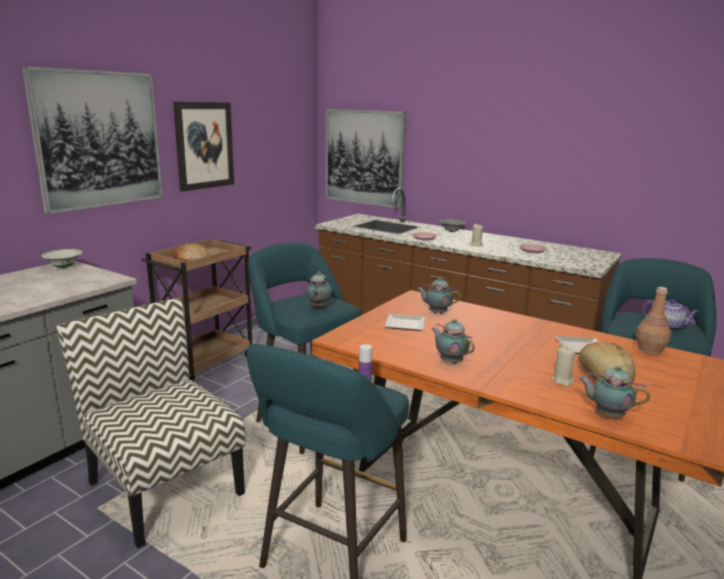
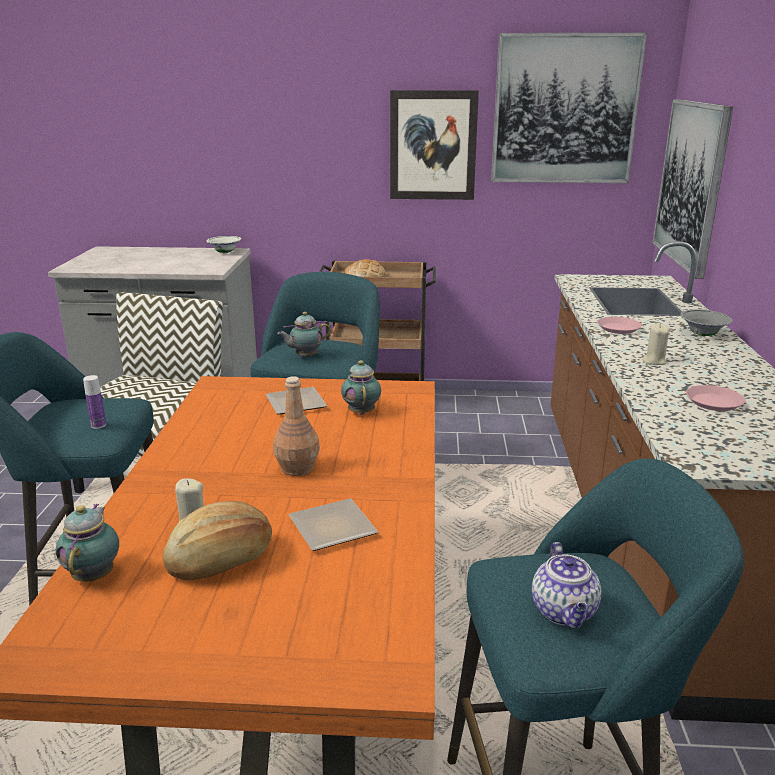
camera: 60 degrees right, 5 degrees up
(98, 139) = (292, 131): picture -> picture (564, 110)
(450, 361) = (199, 449): teapot -> none
(649, 350) = (393, 595): brown bottle -> brown bottle (297, 468)

